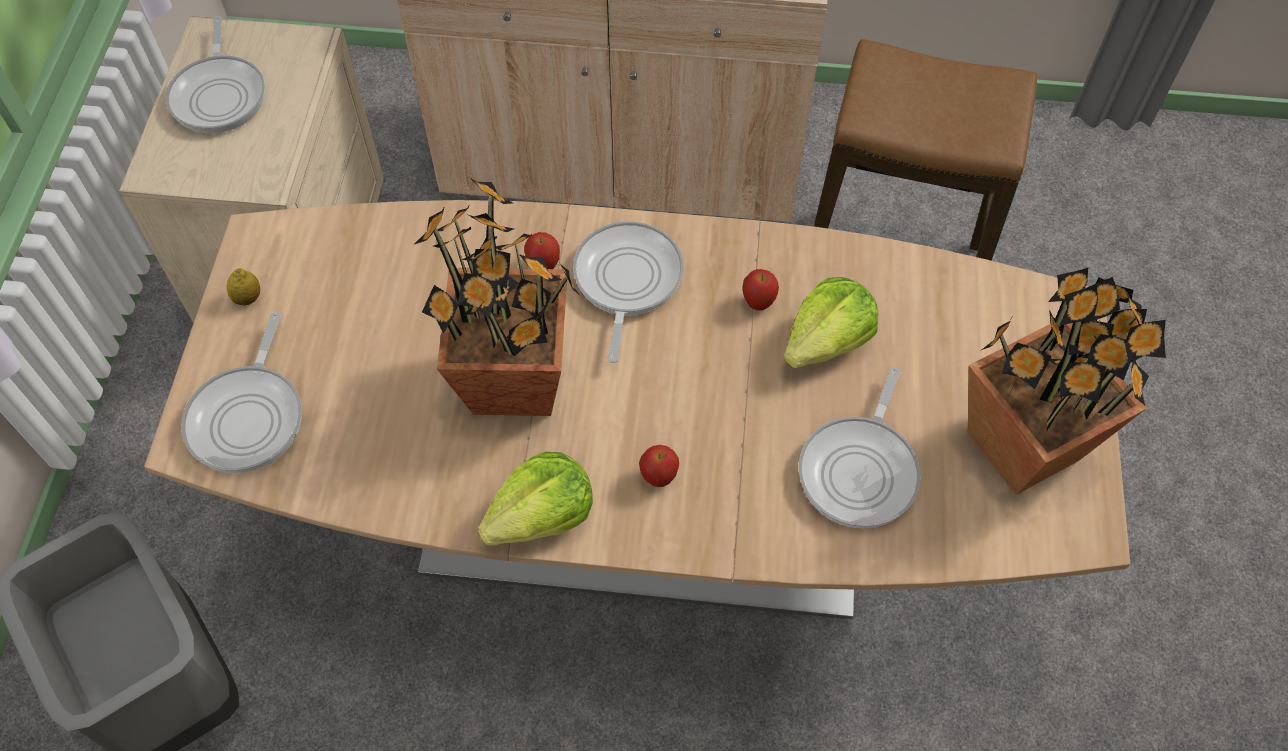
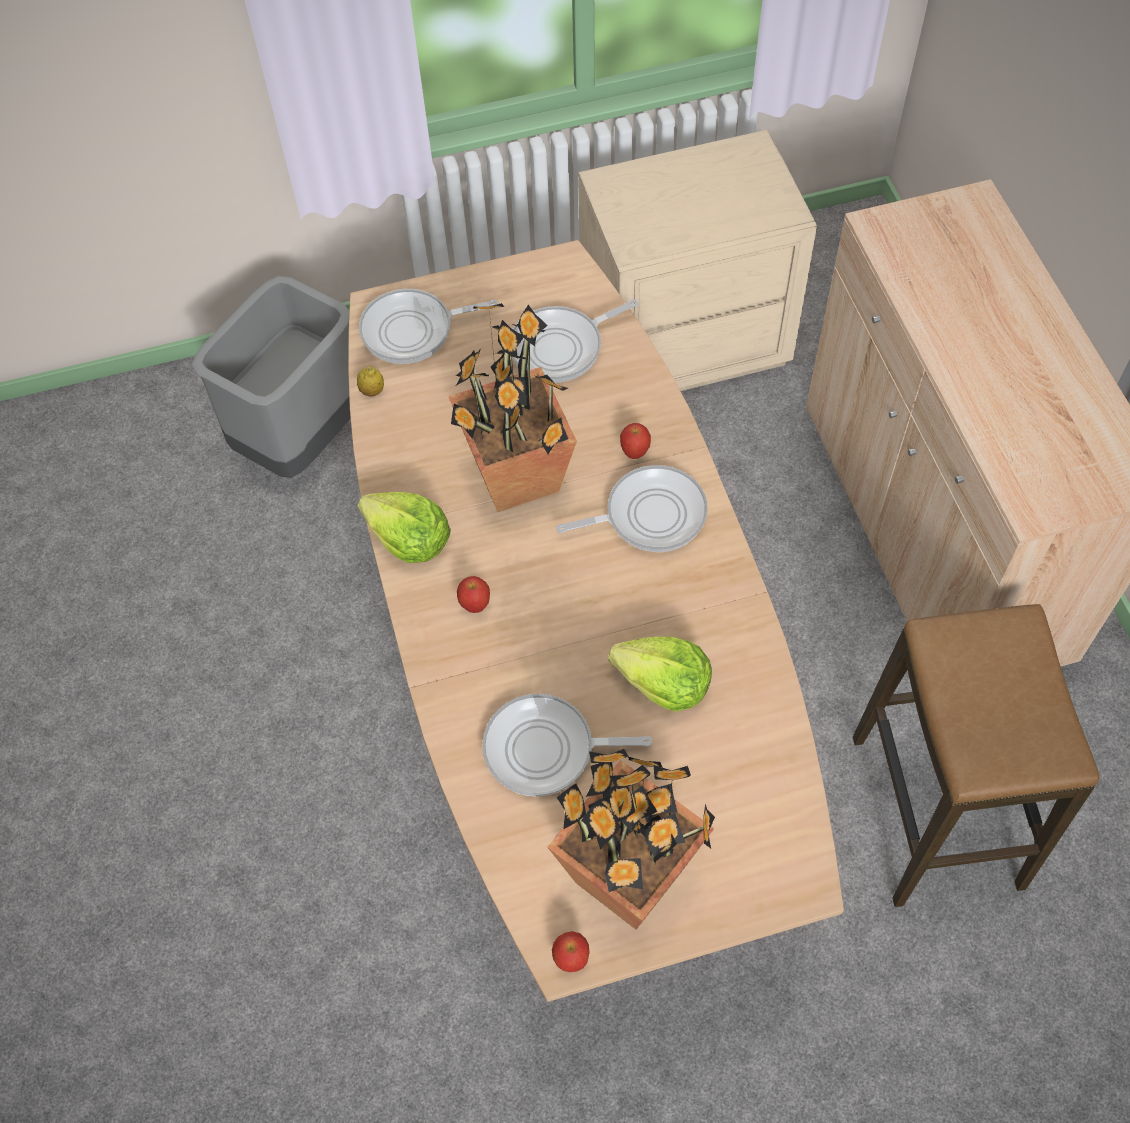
camera: 70 degrees right, 0 degrees up
(220, 94) = (700, 184): frying pan -> frying pan (561, 347)
(248, 298) = (510, 284): lemon -> lemon (372, 391)
(758, 303) = (677, 619): apple -> apple (571, 959)

